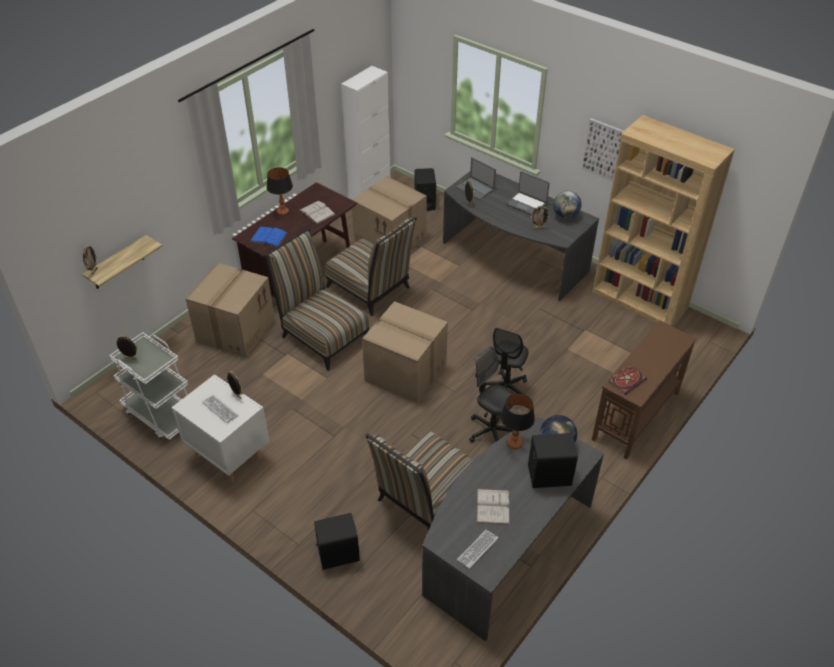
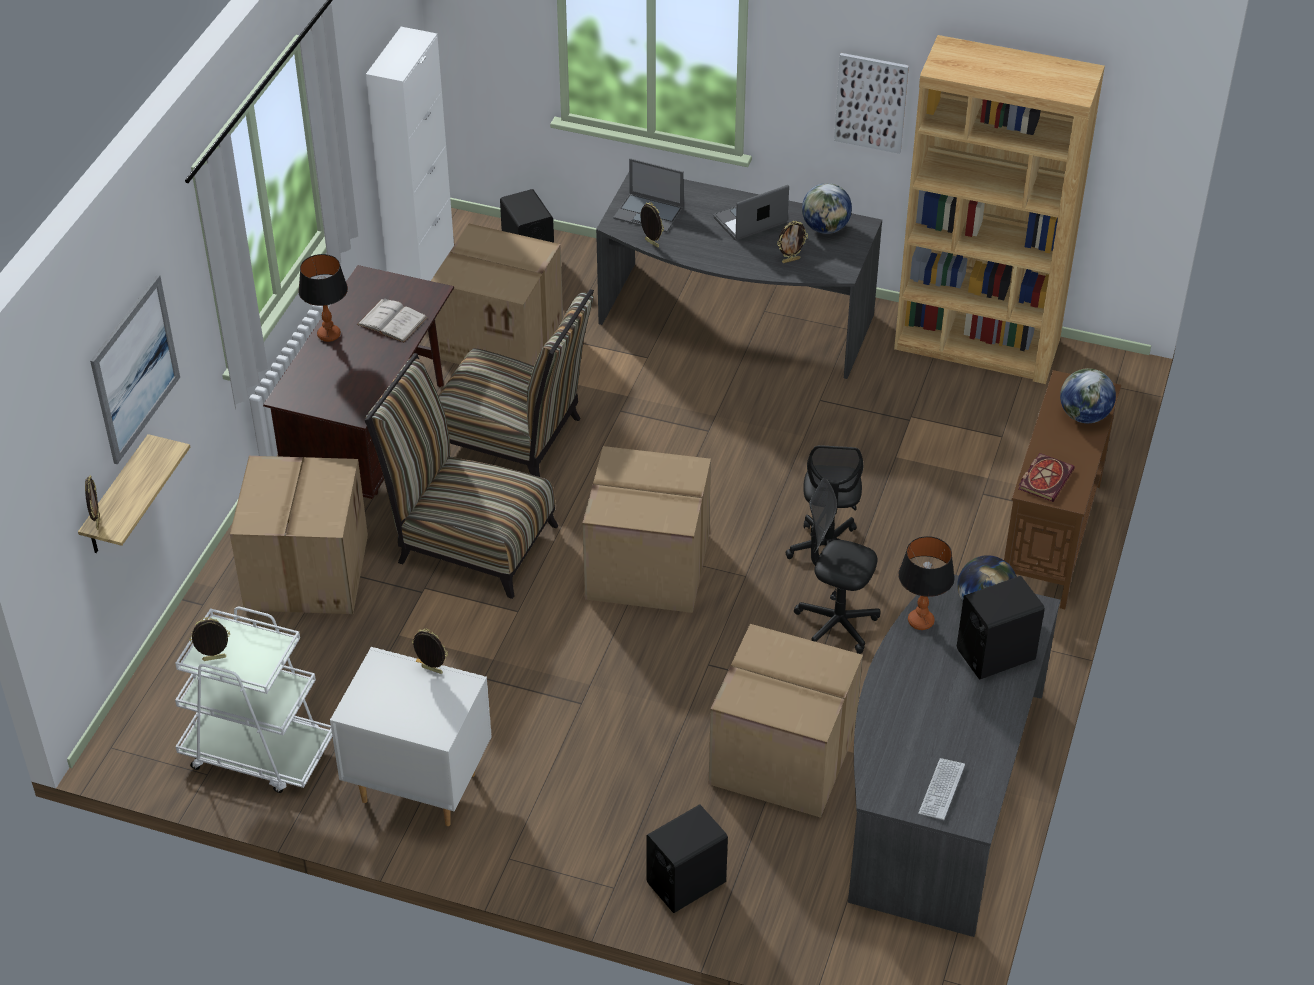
camera: 20 degrees left, 0 degrees up
(137, 197) = (135, 369): none -> picture
(220, 409) = (416, 700): keyboard -> none
(268, 237) = (329, 386): blue book -> none
(424, 498) = (780, 758): chair -> cardboard box
(493, 506) = (934, 723): white book -> none
(526, 204) = (750, 221): laptop -> laptop turned 135 degrees clockwise
(666, 350) = (1084, 416): none -> globe

